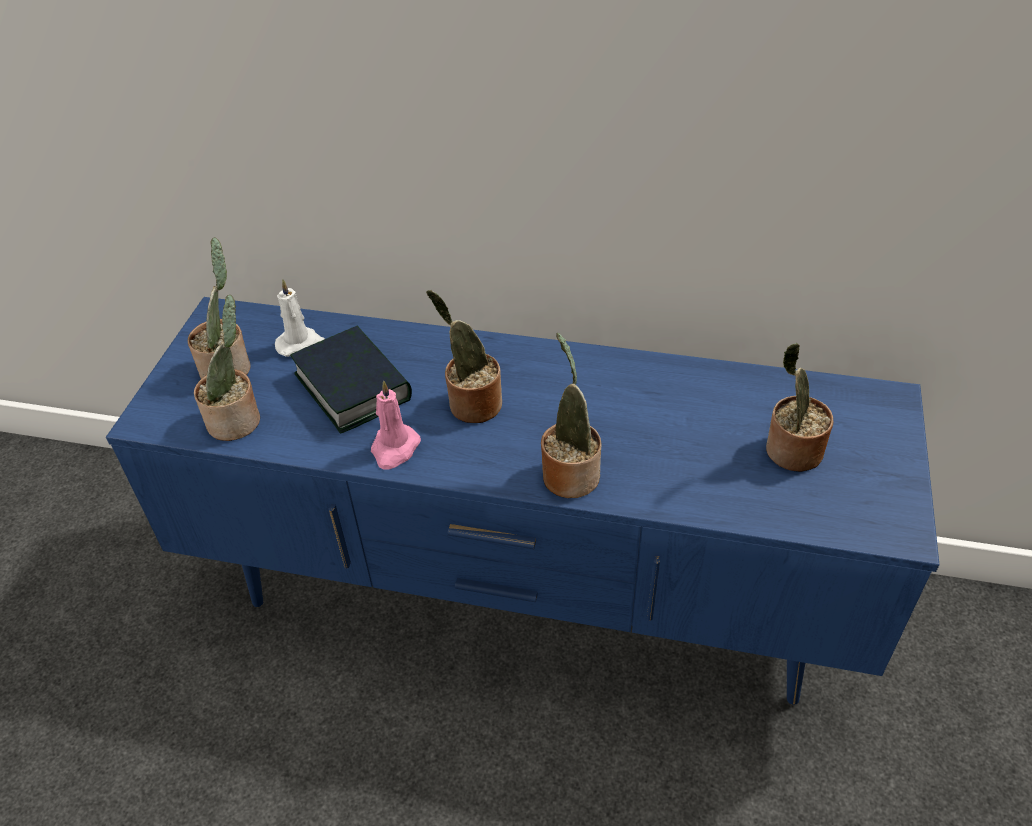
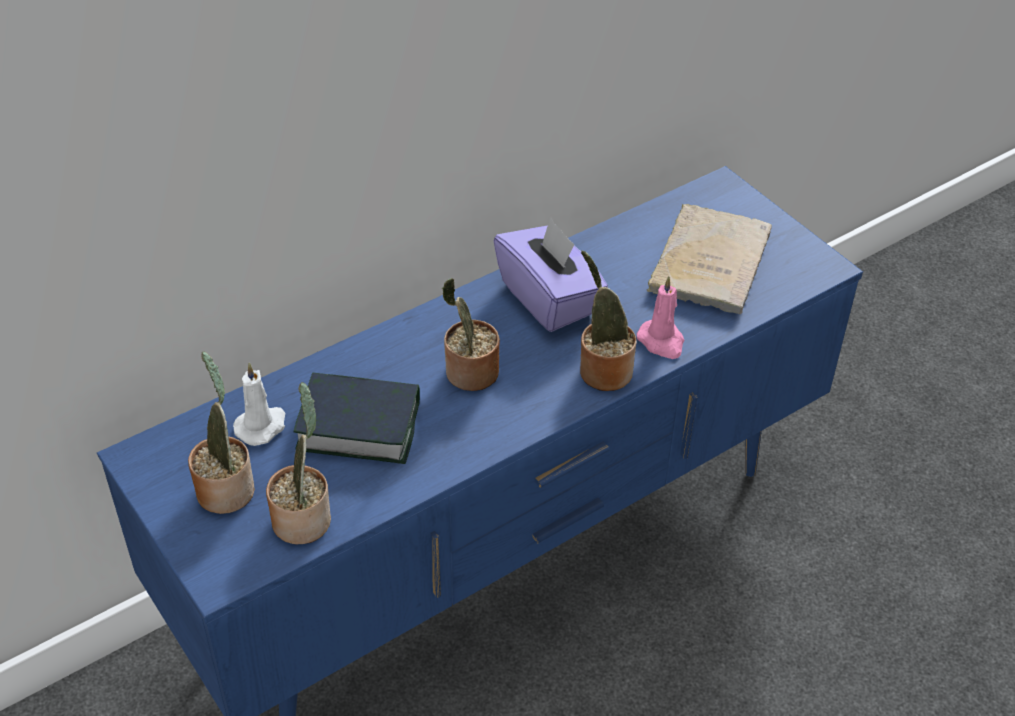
camera: 50 degrees left, 0 degrees up
(394, 449) = (461, 444): pink candle -> pink candle (662, 342)
(607, 391) = (549, 298): none -> purple tissue box
(790, 452) = (710, 260): potted plant -> beige book

